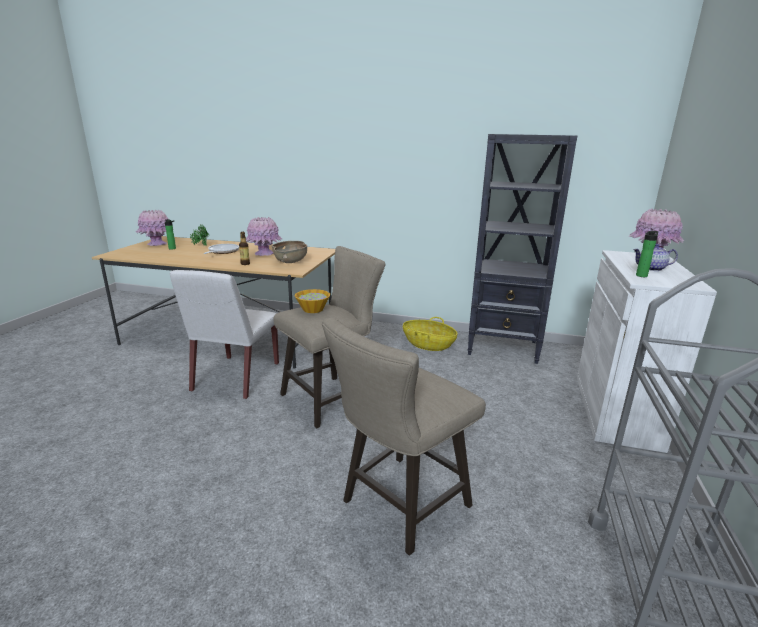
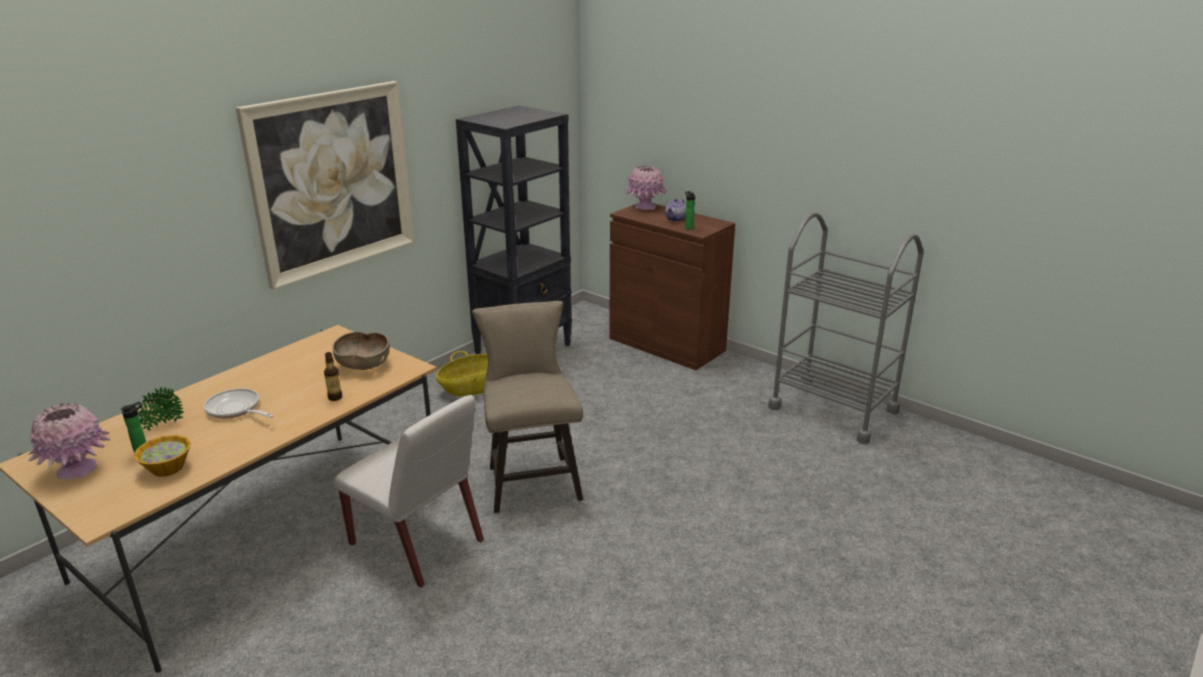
camera: 65 degrees left, 5 degrees up
(264, 253) = (294, 378): pink vase -> none
(313, 309) = (520, 387): bowl -> bowl (168, 468)
(375, 158) = (332, 181): none -> picture
(399, 507) = (718, 481): beige stool -> none
(616, 410) = (666, 344): white cabinet -> brown cabinet

